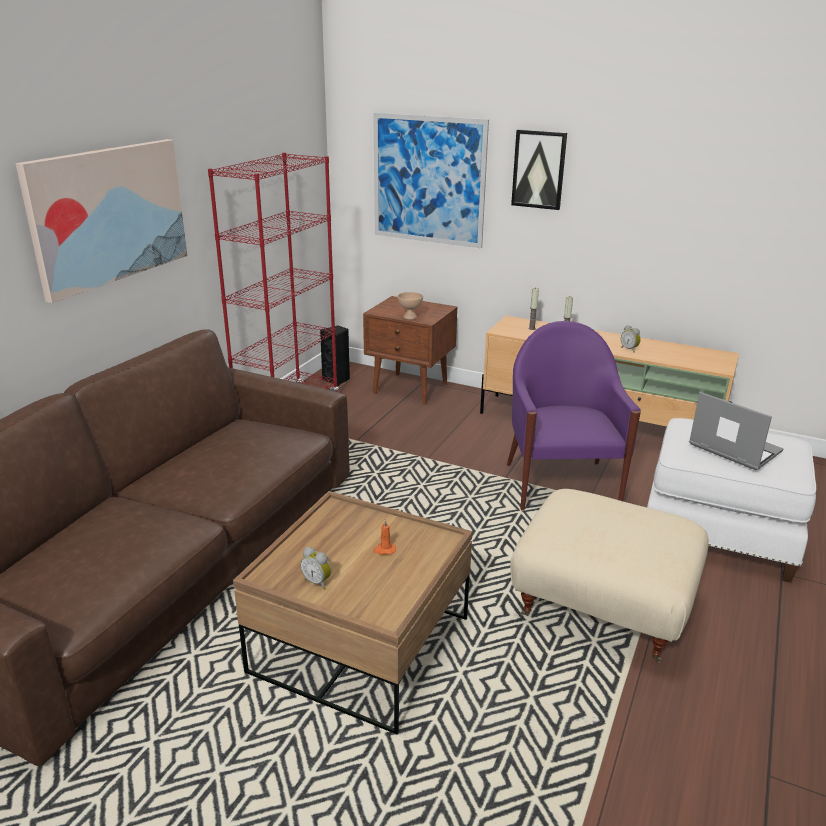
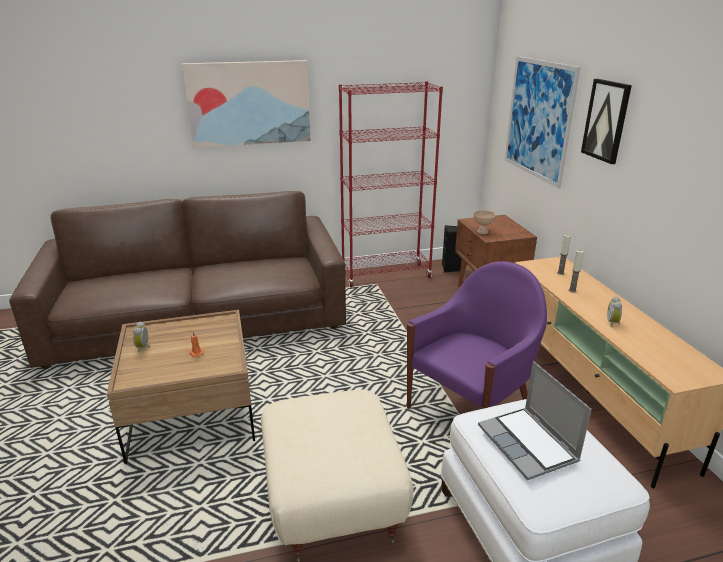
camera: 50 degrees right, 0 degrees up
(732, 448) = (529, 444): laptop -> laptop turned 150 degrees clockwise

